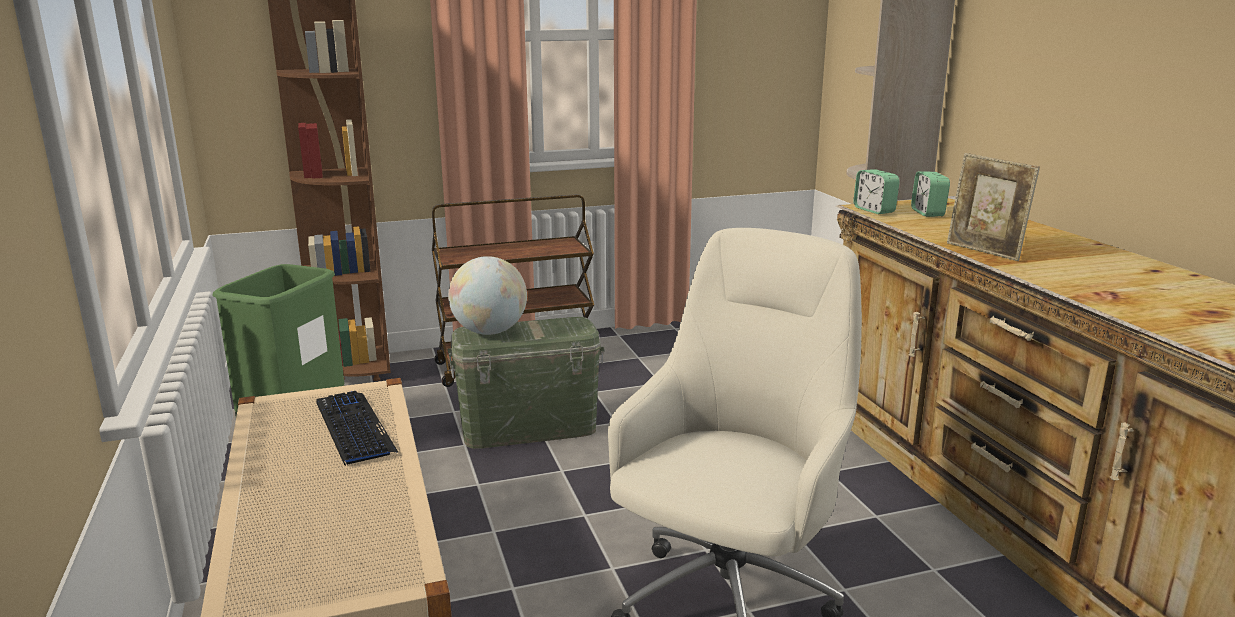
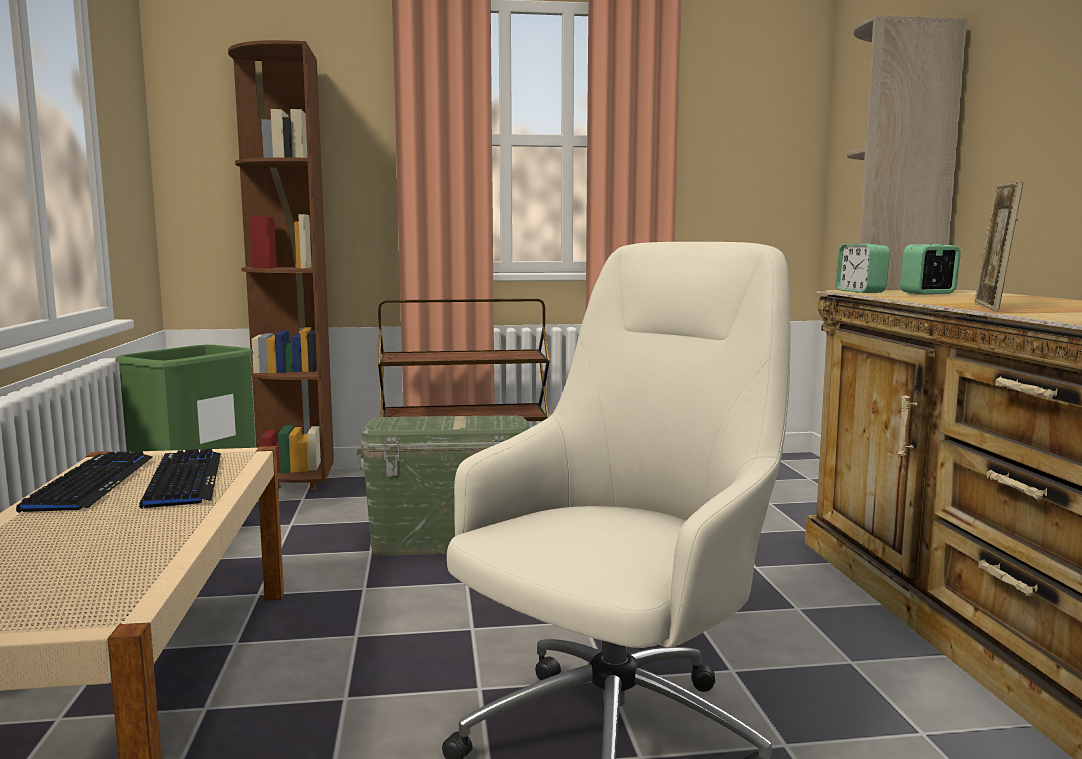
camera: 10 degrees right, 10 degrees down
(276, 439) = (91, 483): none -> keyboard
(489, 332) = (407, 421): globe -> none
(927, 213) = (928, 293): alarm clock -> alarm clock turned 60 degrees clockwise
(984, 252) = (991, 307): picture frame -> picture frame turned 45 degrees clockwise

